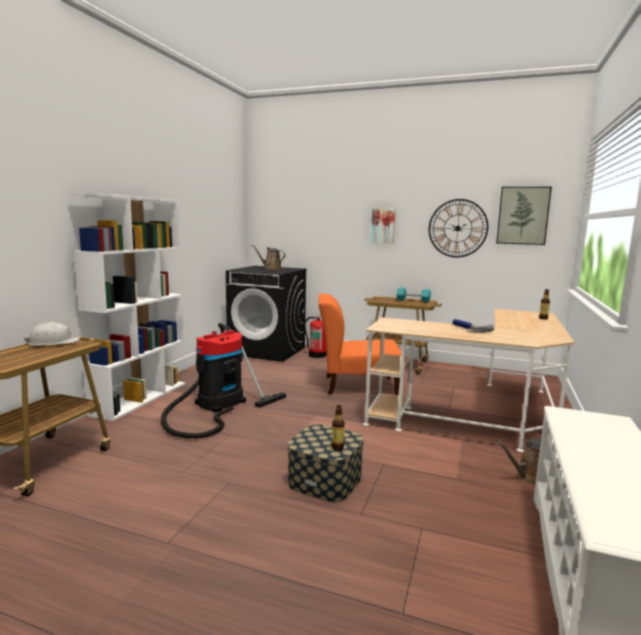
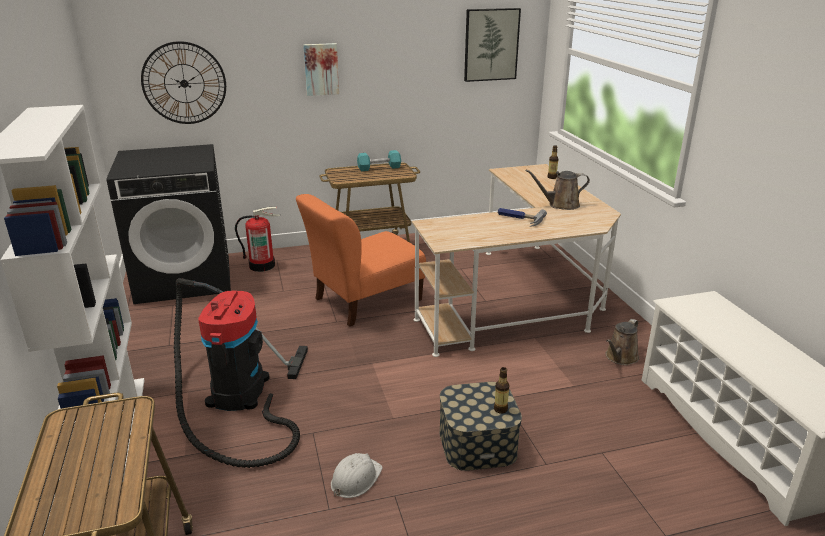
camera: 35 degrees left, 15 degrees up
(53, 342) = (77, 427): white hard hat -> white hard hat (355, 479)
(271, 269) = (167, 158): brown watering can -> brown watering can (560, 205)
(457, 228) = (419, 65): wall clock -> wall clock (184, 83)

